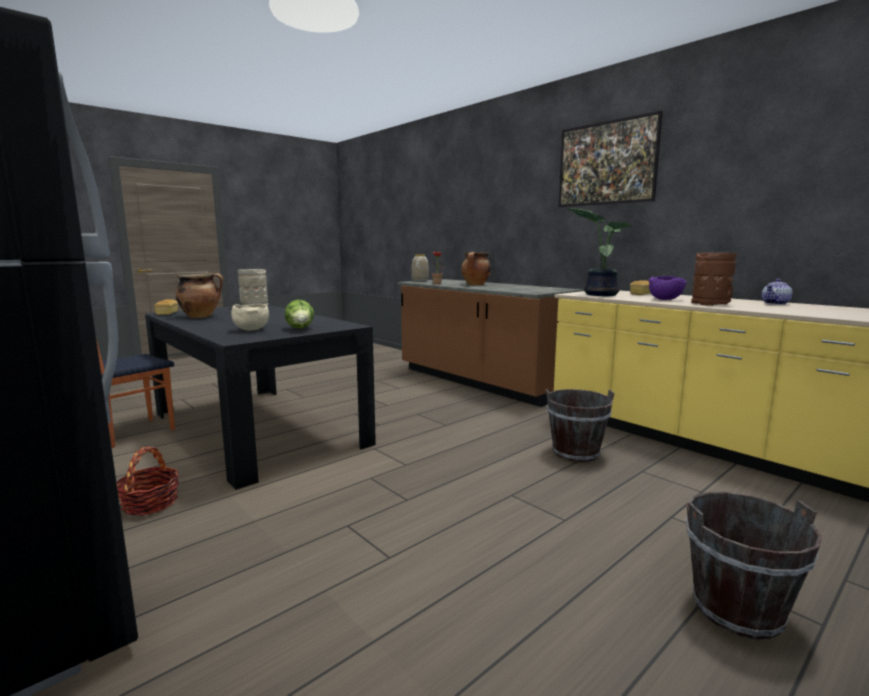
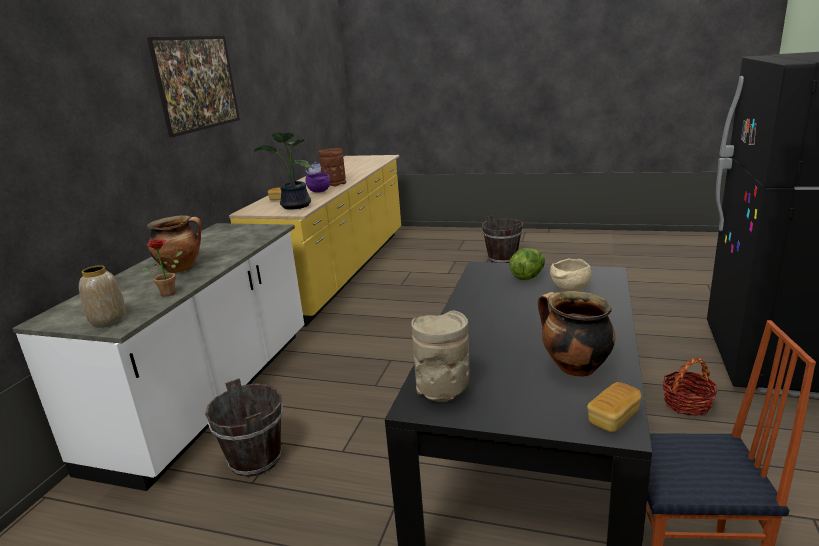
camera: 120 degrees left, 10 degrees up
(480, 381) = (210, 395): brown counter -> white counter
(575, 453) = (394, 303): brown bucket -> brown bucket (256, 459)

